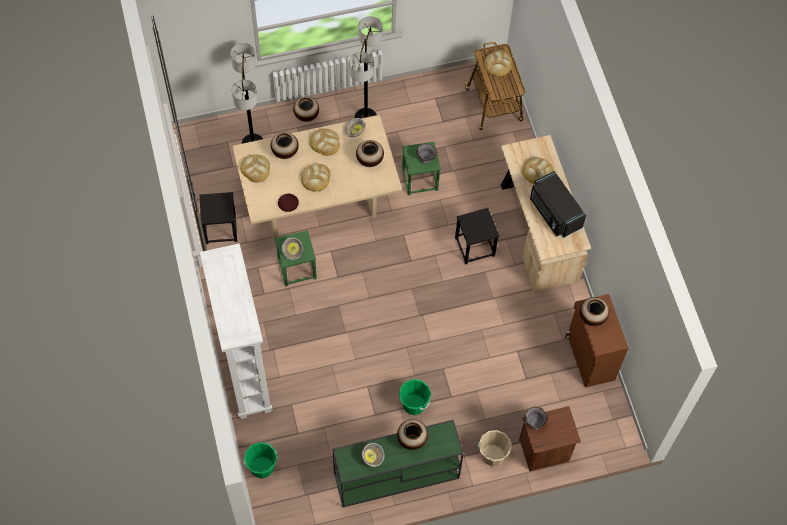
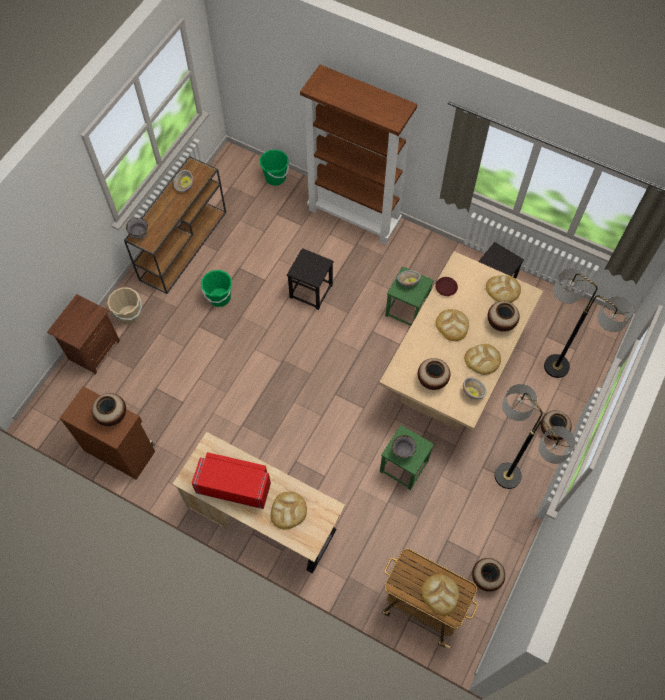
camera: 135 degrees right, 0 degrees up
(245, 372) = (354, 216): white bookcase -> brown bookcase
(395, 476) = (184, 244): green console table -> brown console table
(412, 439) = (169, 218): vase -> vase (486, 577)
(474, 246) = (299, 452): black stool -> black stool (311, 291)
(534, 422) = (95, 314): grey bowl -> grey bowl (139, 235)
(554, 213) = (235, 485): black microwave -> red microwave

